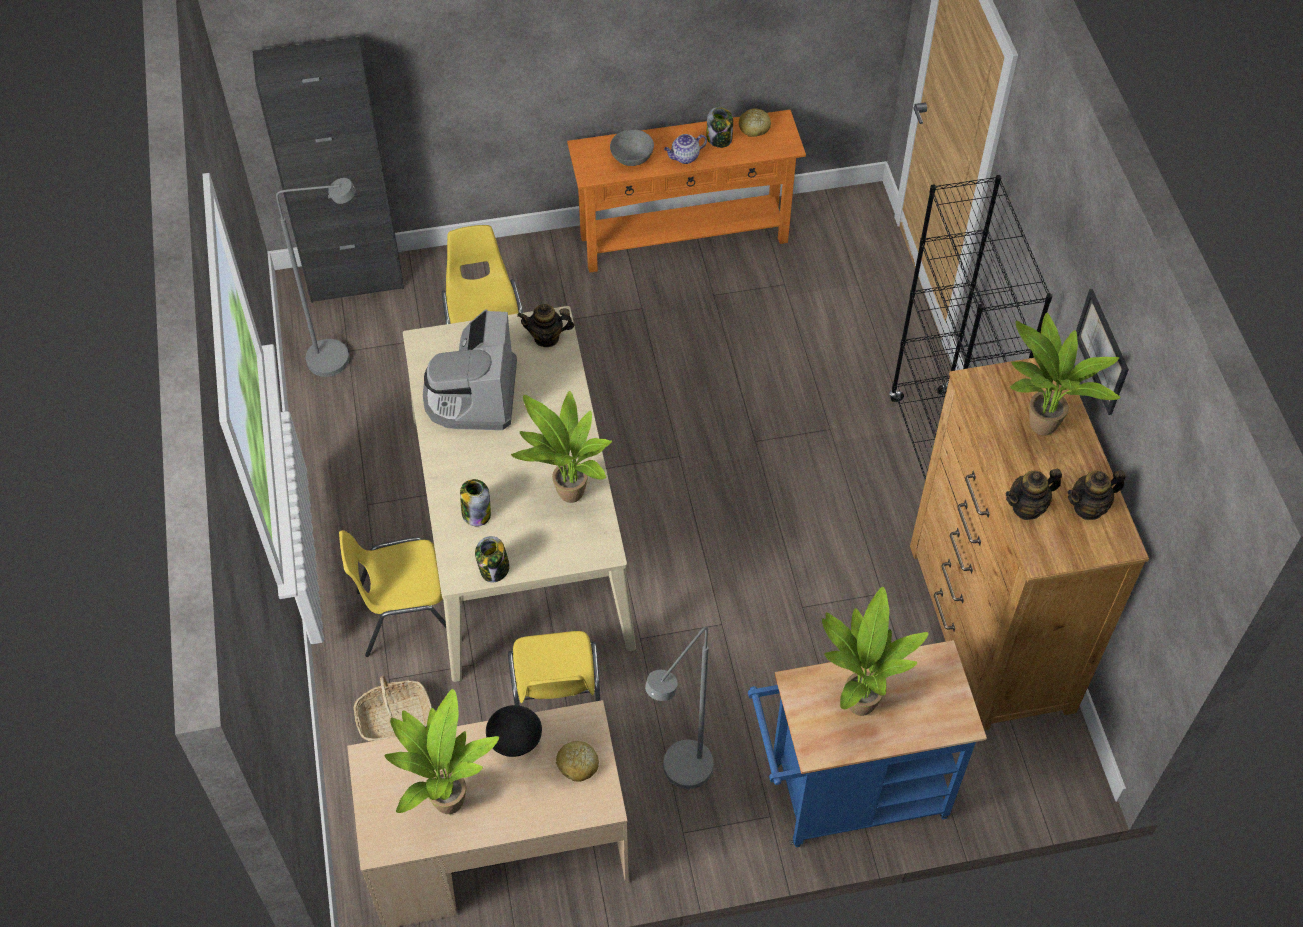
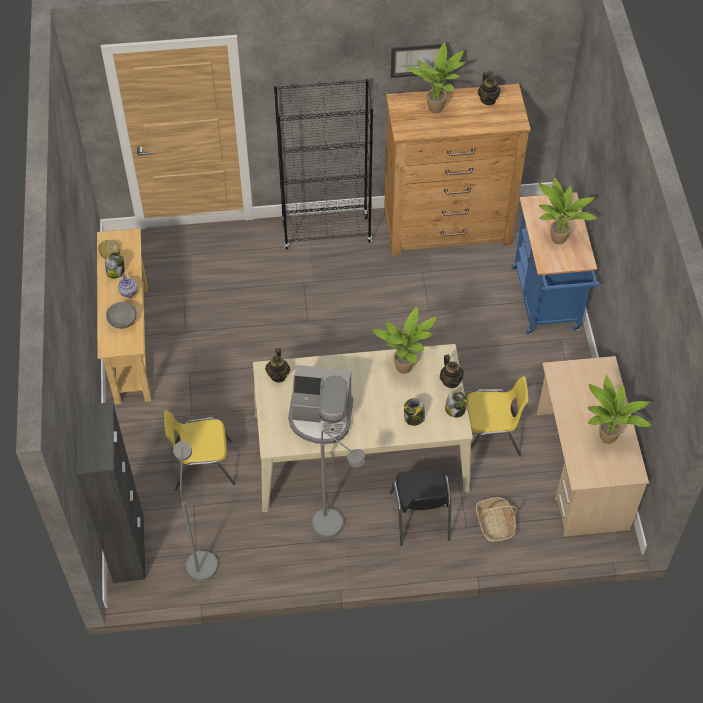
camera: 85 degrees left, 0 degrees up
(406, 615) = (420, 517): yellow chair -> black chair
(515, 739) = (567, 405): black bowl -> none
(578, 764) = (583, 376): bread -> none
(681, 778) = (536, 378): grey floor lamp -> grey floor lamp (335, 528)
(683, 238) = (131, 344): orange console table -> beige console table
(1027, 507) = (487, 123): teapot -> teapot (451, 381)

